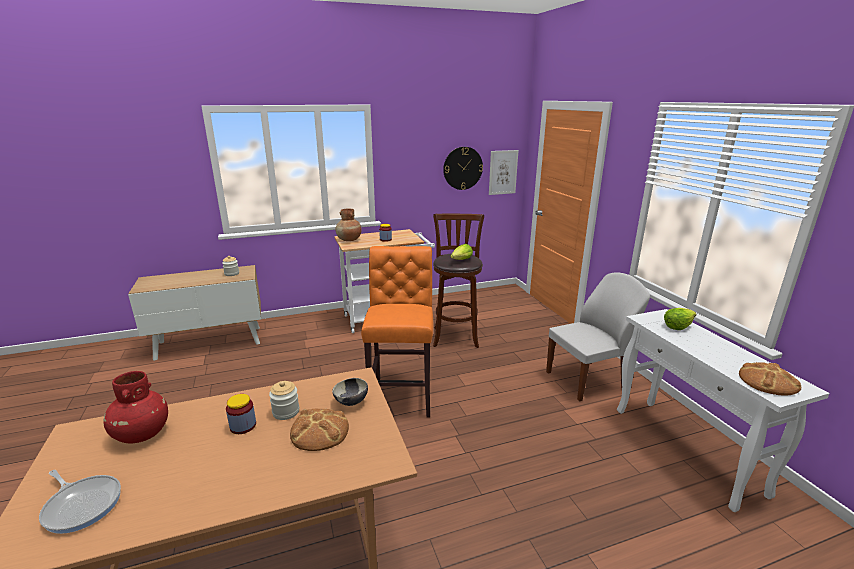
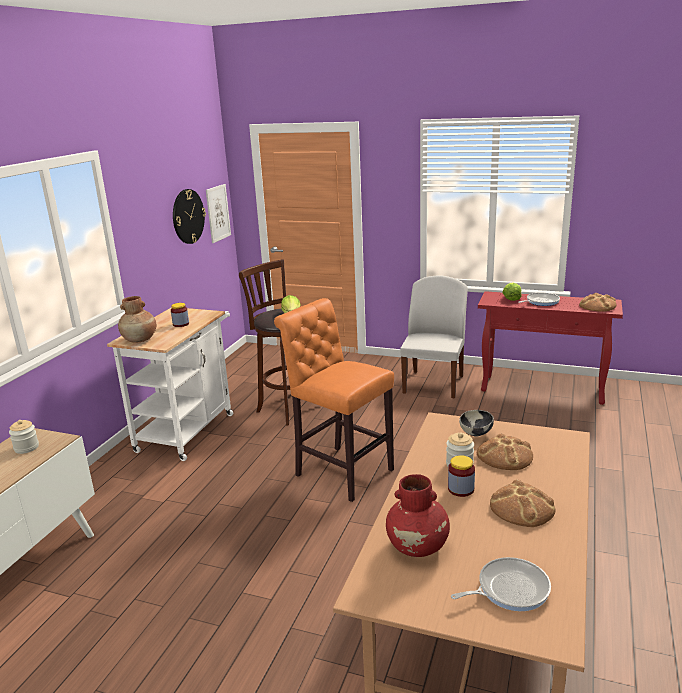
camera: 50 degrees left, 0 degrees up
(226, 471) = (522, 507): none -> bread
(687, 450) = (543, 389): white console table -> red console table
(703, 344) = (541, 302): none -> frying pan

